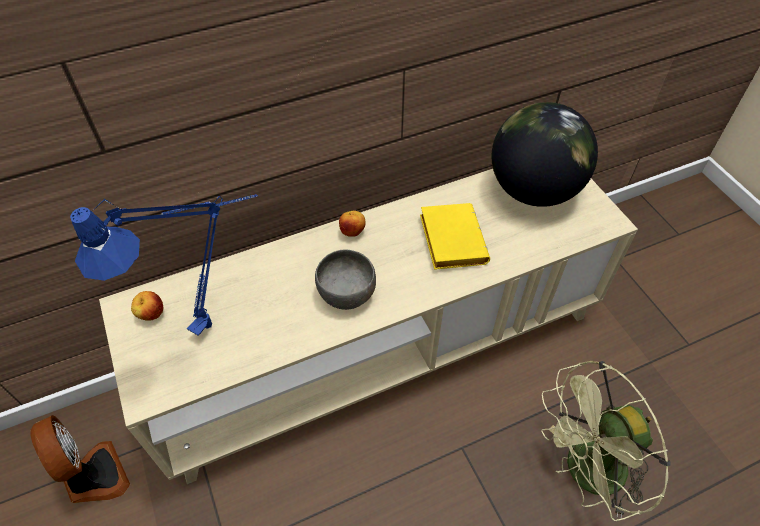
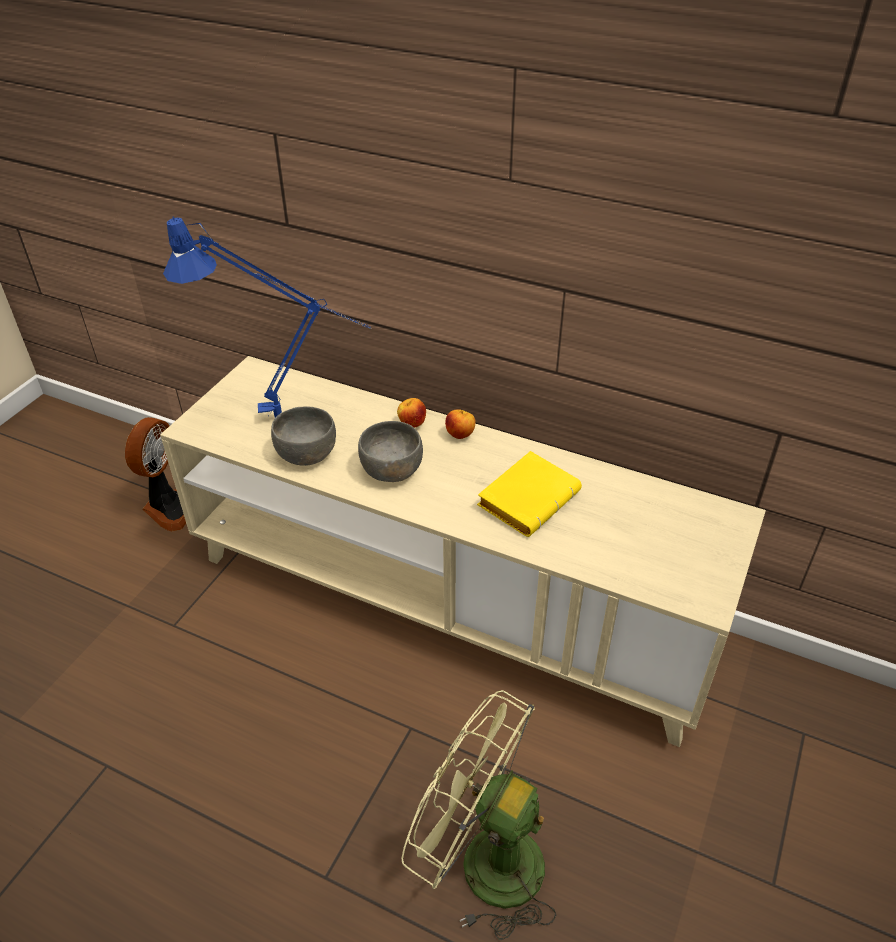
camera: 50 degrees right, 10 degrees down
(151, 314) = (260, 386): apple -> apple (412, 424)
(271, 334) = (305, 453): none -> grey bowl
(533, 190) = (669, 522): globe -> none

